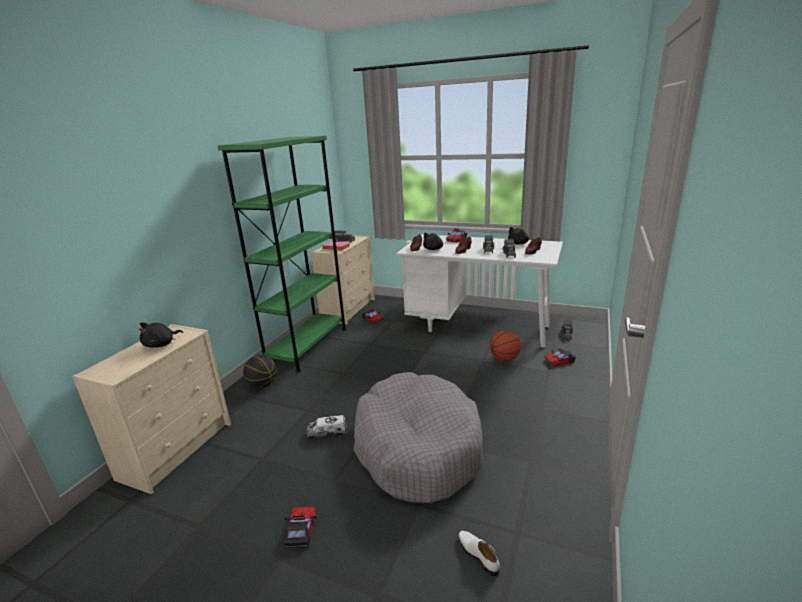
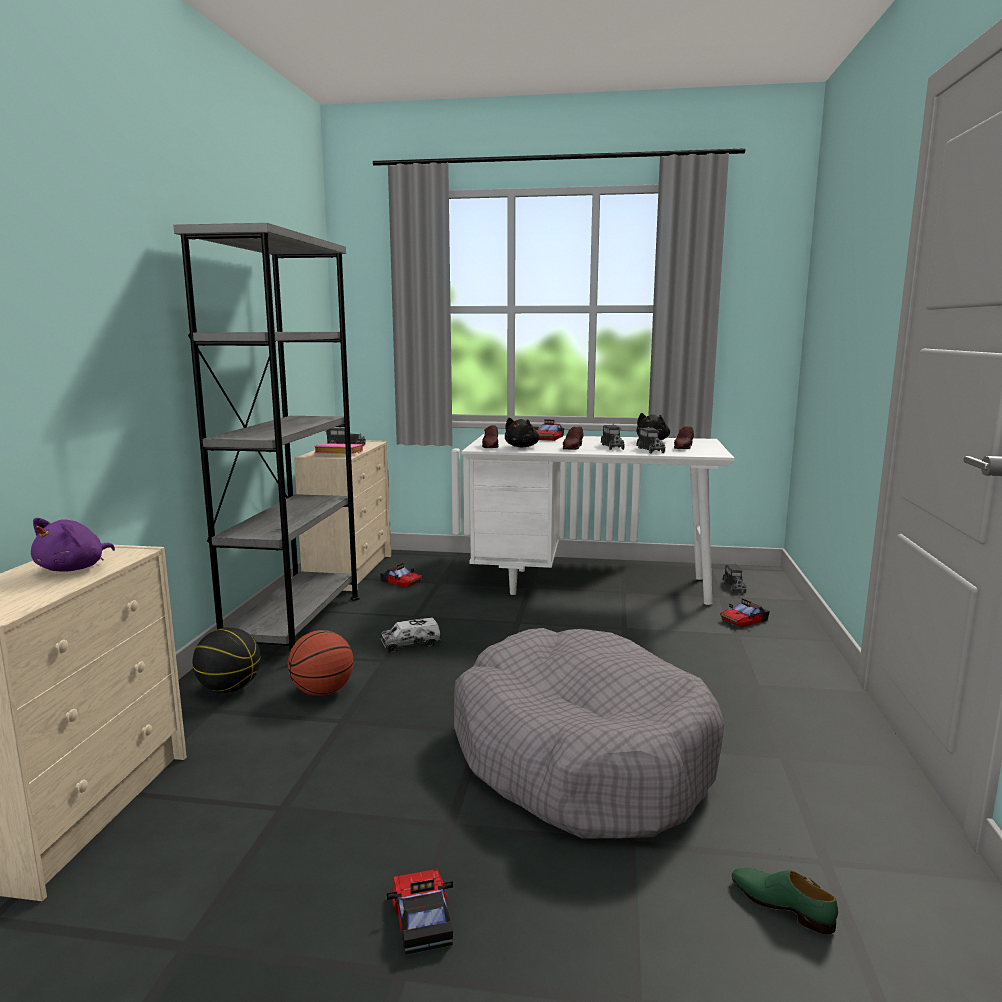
camera: 15 degrees left, 10 degrees down
(161, 344) = (74, 568): black plush toy -> purple plush toy
(308, 346) = (295, 625): green bookcase -> grey bookcase
(327, 433) = (398, 752): toy truck -> toy truck (410, 644)
(478, 555) = (781, 905): white shoe -> green shoe
(504, 359) = (657, 623): basketball -> basketball (322, 692)

